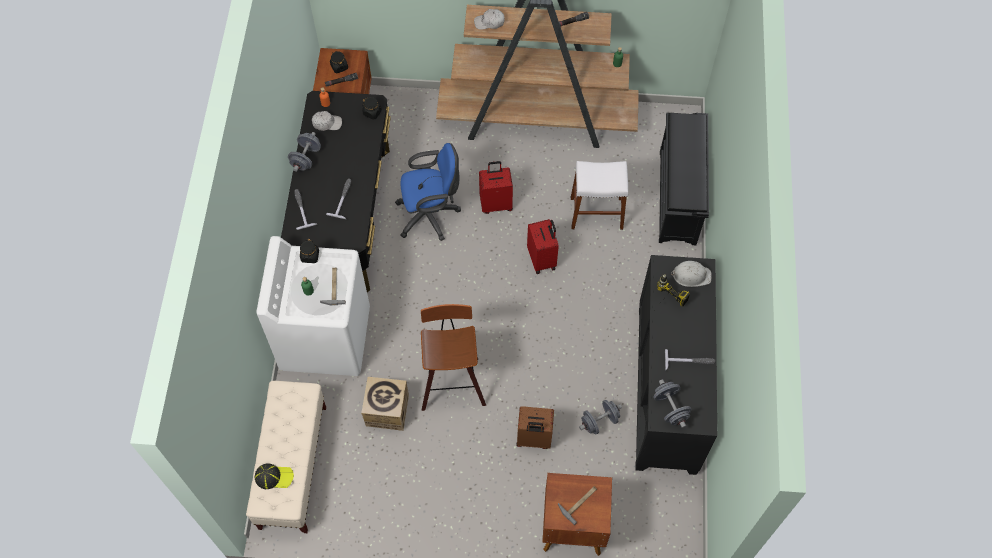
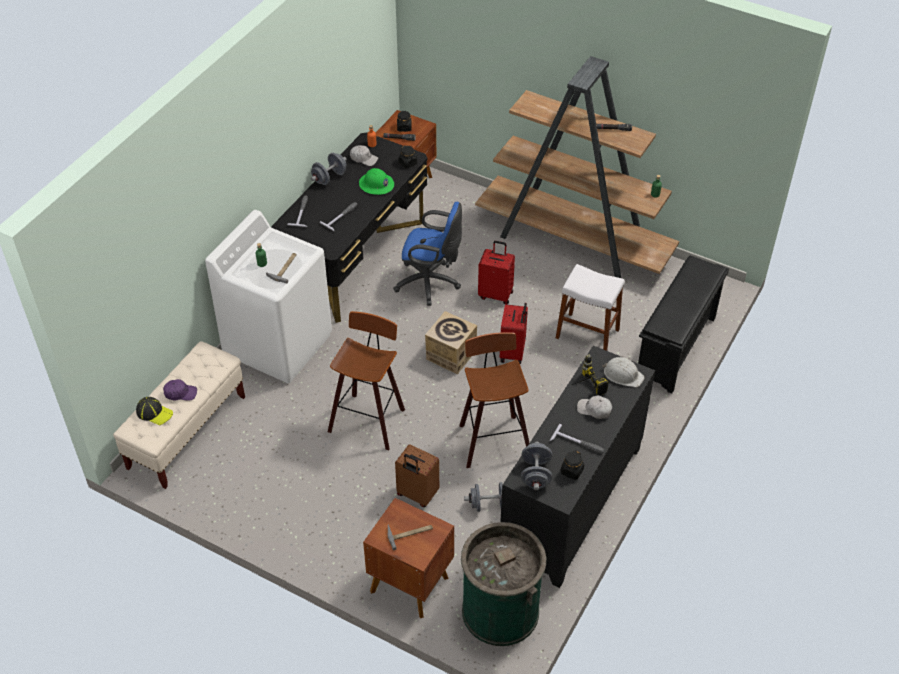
camera: 25 degrees right, 15 degrees down
(286, 445) = (180, 393): none -> purple cap
(310, 256) = (280, 239): black jar -> black jar (572, 471)
(356, 149) = (376, 184): none -> green hard hat
(387, 410) = (296, 420): cardboard box -> cardboard box (451, 355)
(489, 22) = (538, 108): white cap -> white cap (594, 410)
(569, 355) = (492, 439): none -> stool
(659, 518) = (500, 611): none -> green trash can

